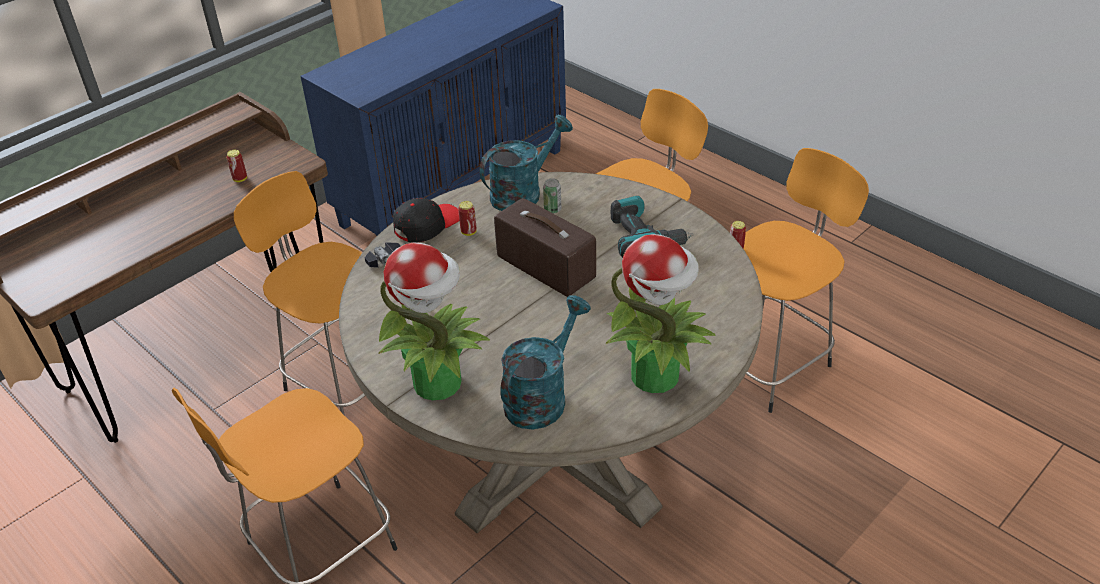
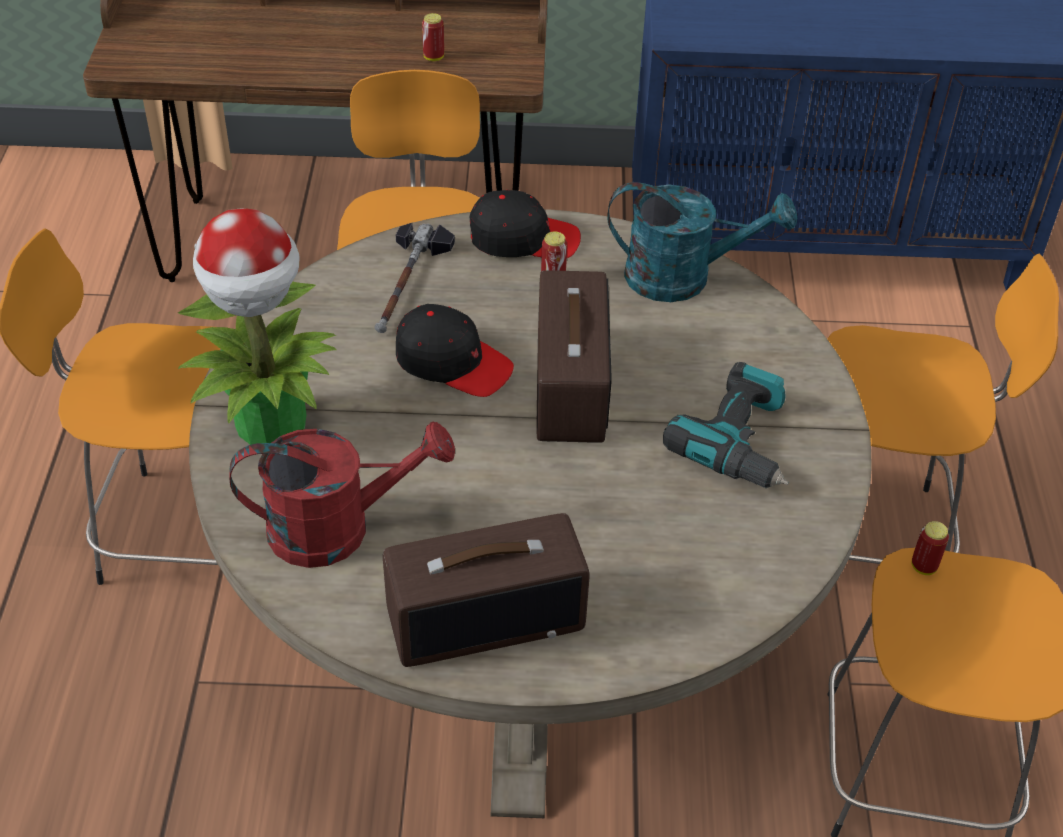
camera: 45 degrees right, 5 degrees up
(480, 296) = (453, 362): none -> black cap
(541, 396) = (338, 528): turquoise watering can -> red watering can
(552, 209) = (685, 323): can -> none
(657, 376) = (487, 617): potted plant -> radio

